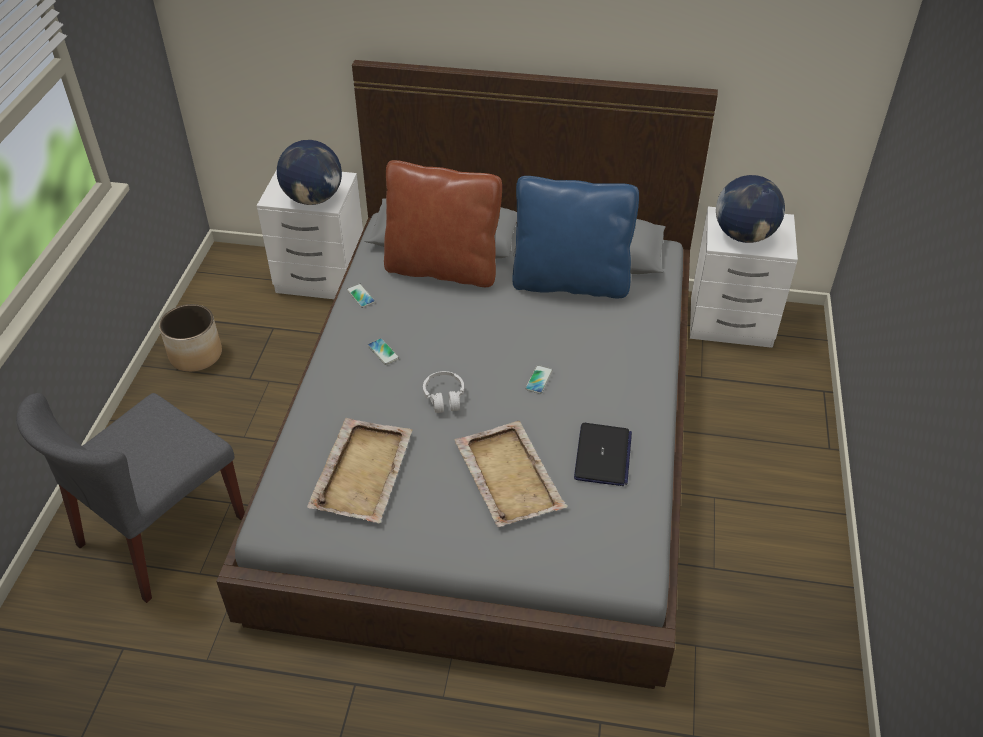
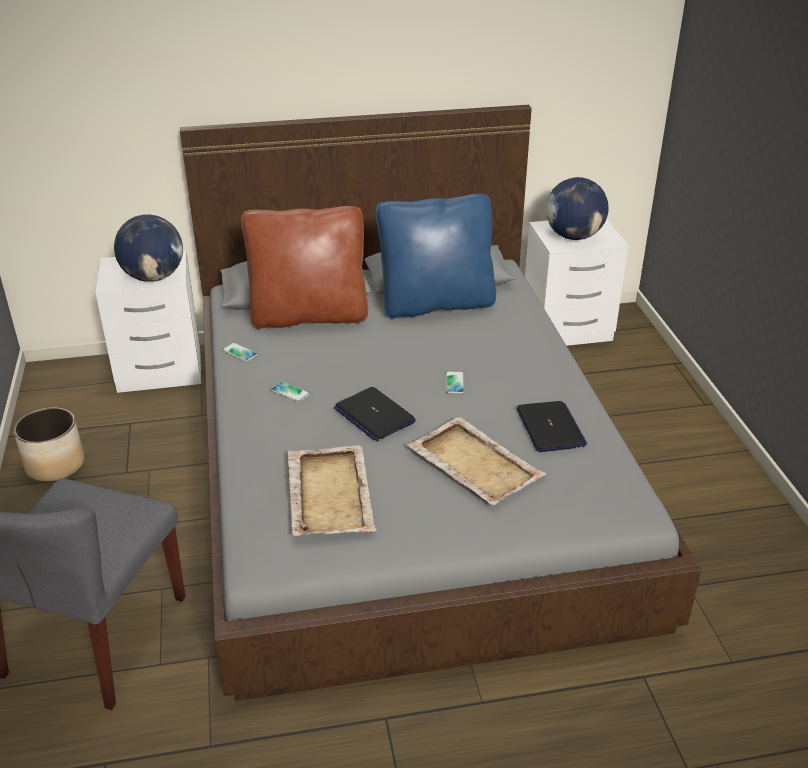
camera: 20 degrees left, 10 degrees down
(444, 397) = (374, 415): white headphones -> laptop

